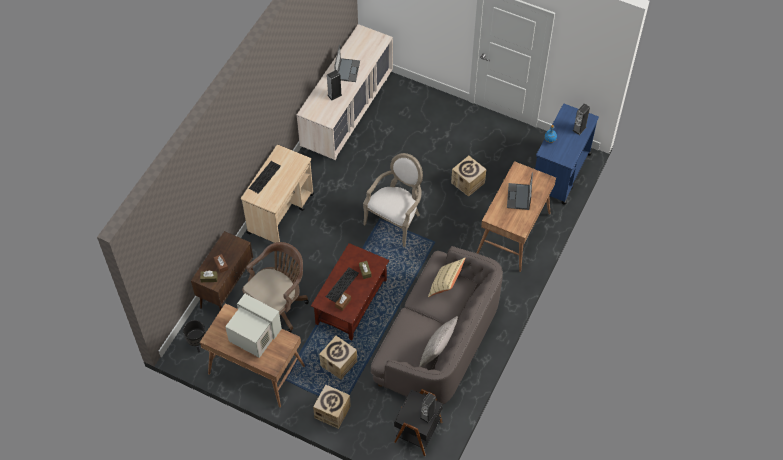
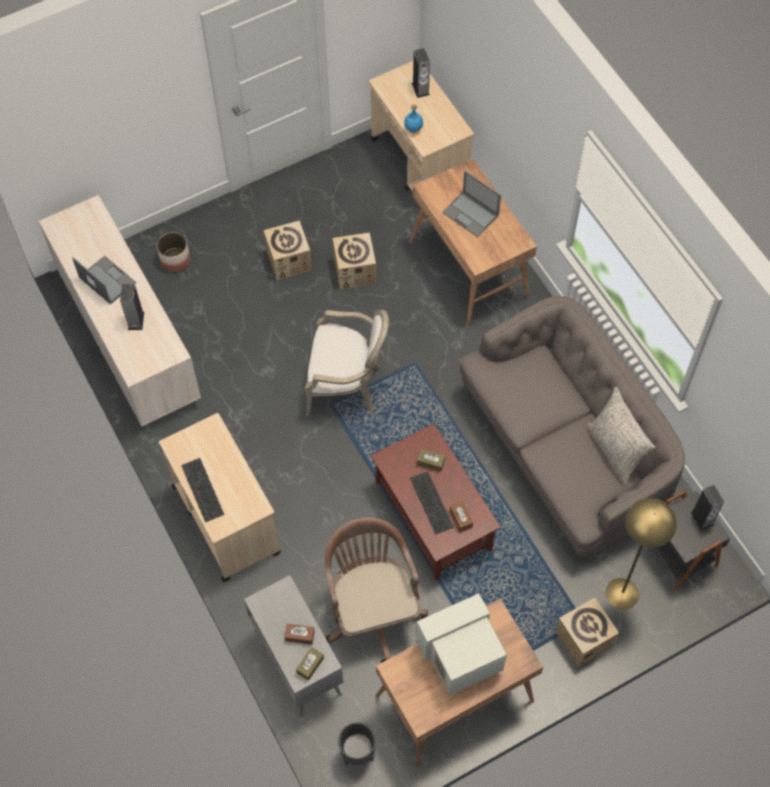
camera: 55 degrees left, 5 degrees up
(227, 289) = (297, 661): brown cabinet -> grey cabinet
(339, 363) = (516, 587): cardboard box -> cardboard box (289, 260)
(372, 416) = (622, 593): none -> yellow floor lamp
(396, 220) = (347, 386): armchair -> armchair turned 120 degrees clockwise
(408, 103) = (175, 260): none -> planter
(445, 285) = (525, 381): beige pillow -> none
(560, 173) = (420, 165): blue cart -> beige cart

